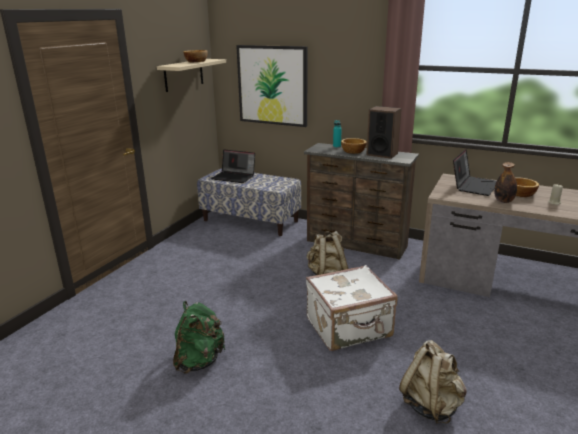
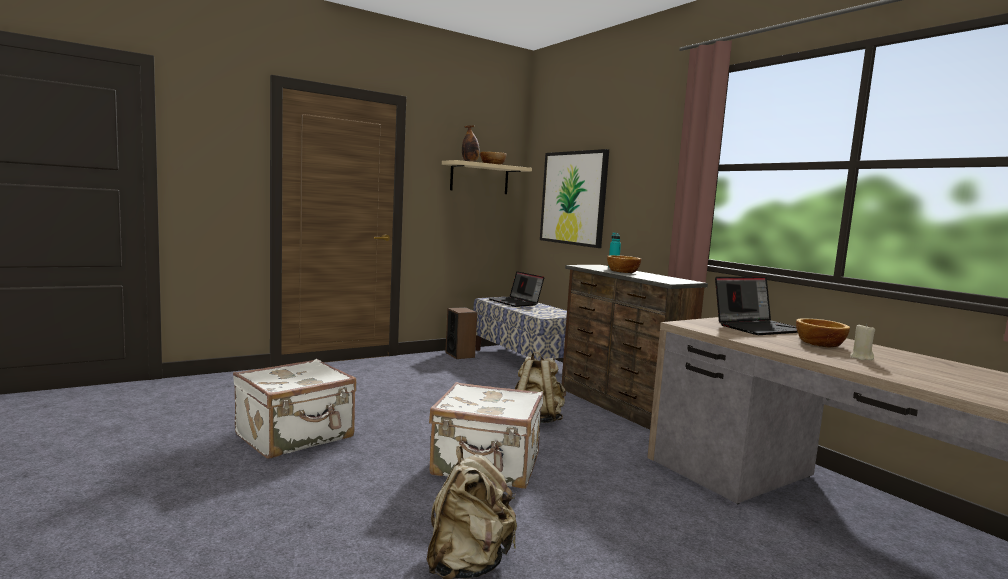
camera: 30 degrees right, 15 degrees down
(199, 361) = (296, 437): green backpack -> white suitcase
(382, 154) = (654, 276): speaker -> speaker (460, 355)
(503, 201) = (771, 342): bottle -> bottle (470, 162)

